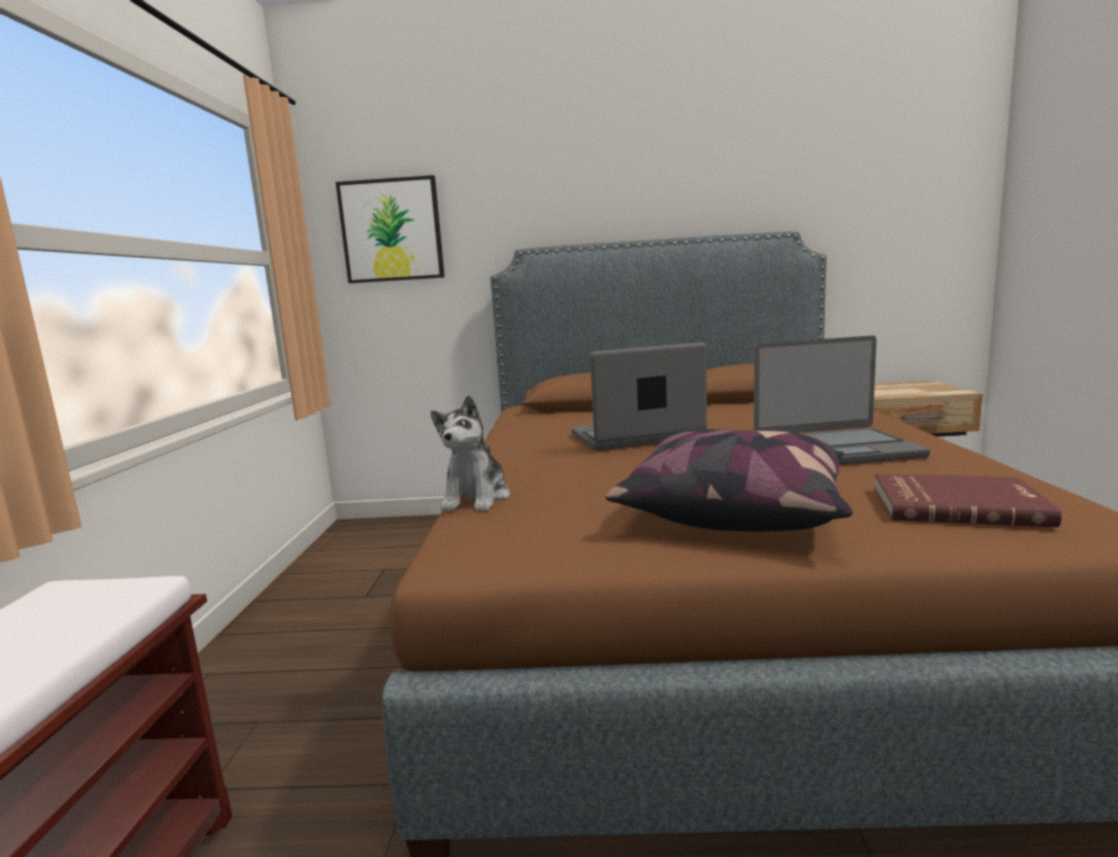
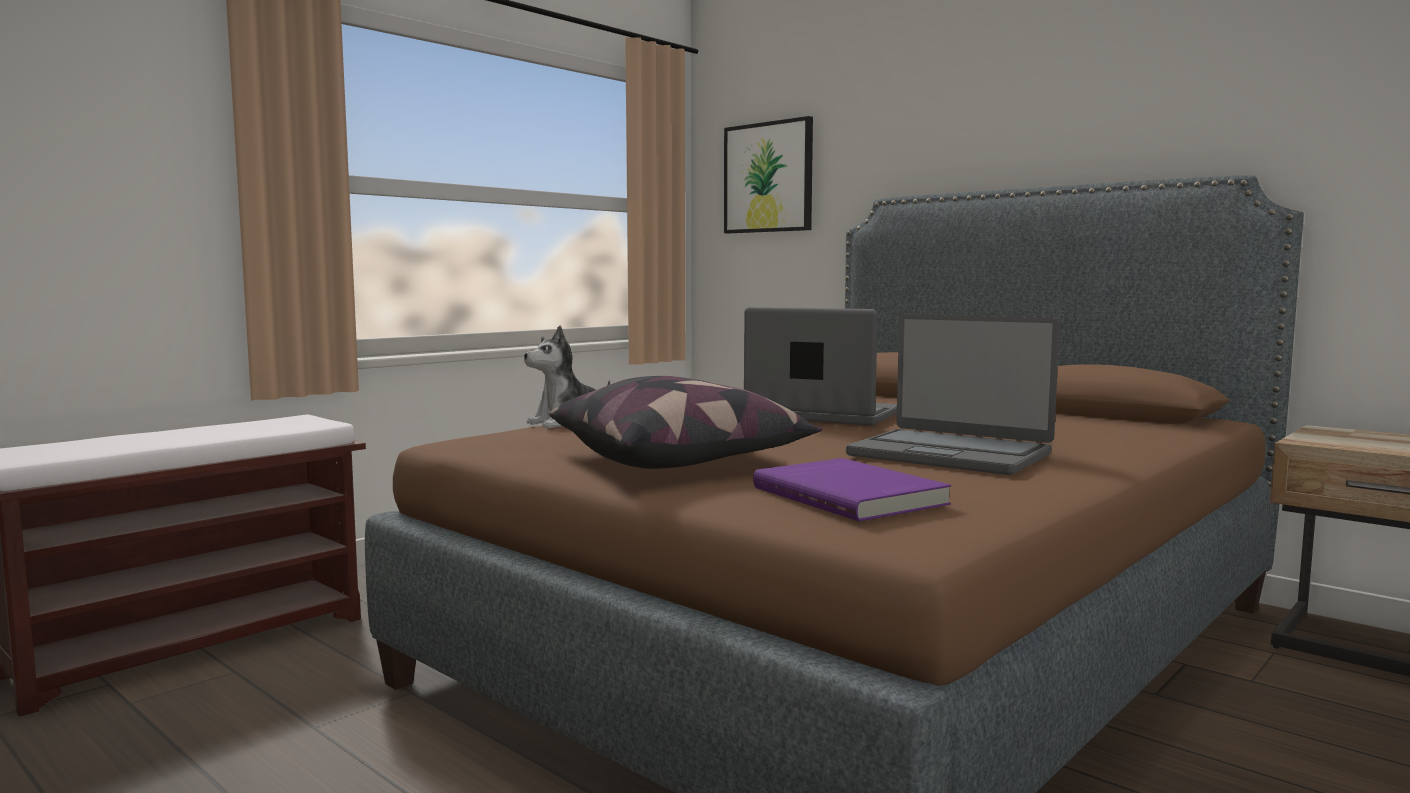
camera: 40 degrees right, 5 degrees down
(956, 505) = (851, 495): red book -> purple book

